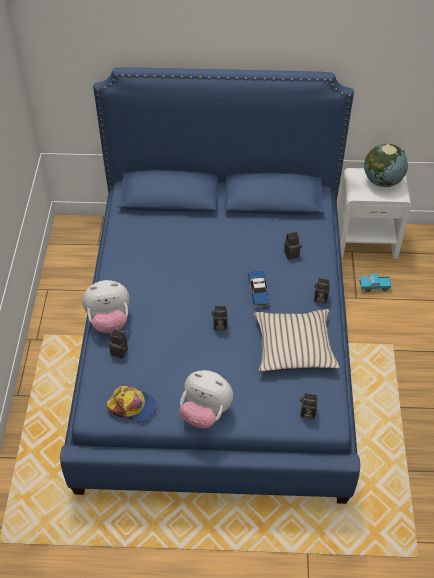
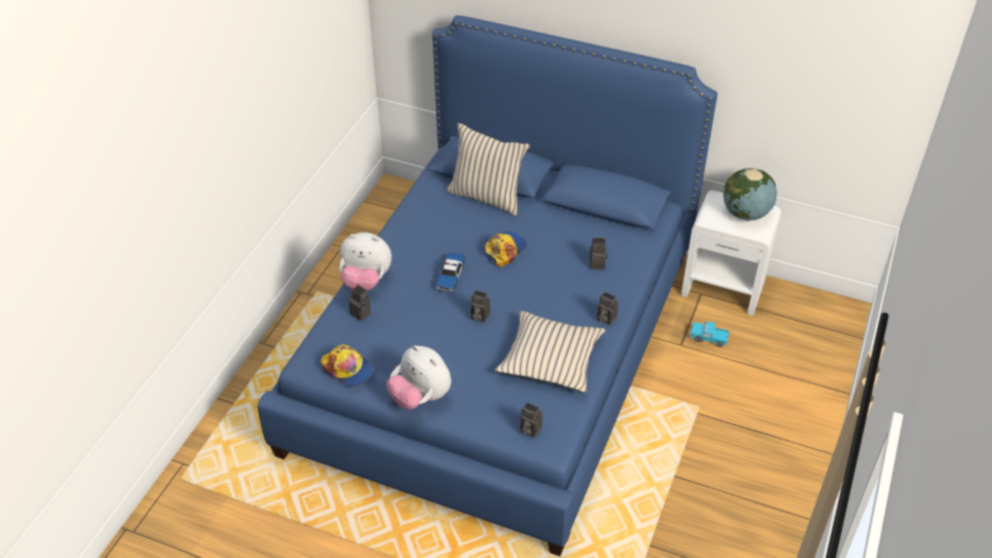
camera: 20 degrees right, 5 degrees down
(175, 218) = (487, 196): none -> beige pillow
(212, 261) = (505, 250): none -> cap
(258, 292) = (539, 293): toy car -> toy car (450, 276)

